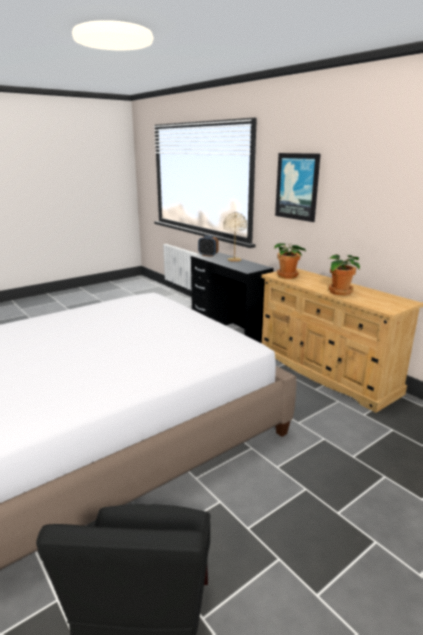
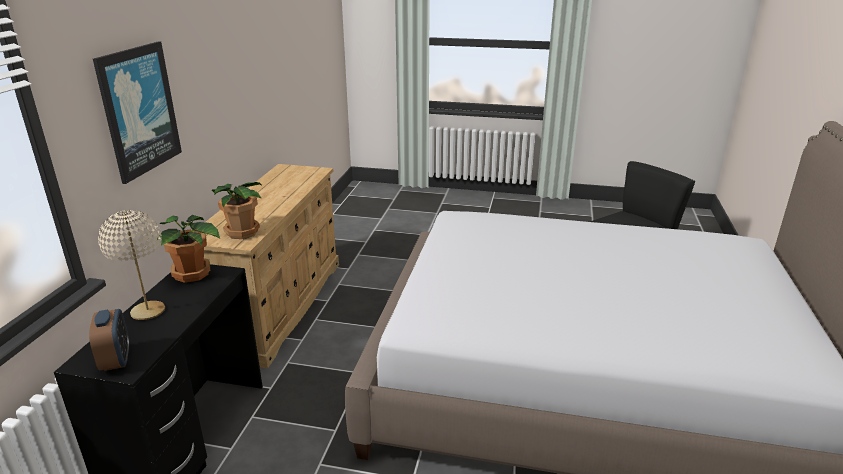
camera: 130 degrees left, 5 degrees up
(339, 292) = (285, 194): potted plant -> potted plant (192, 274)

